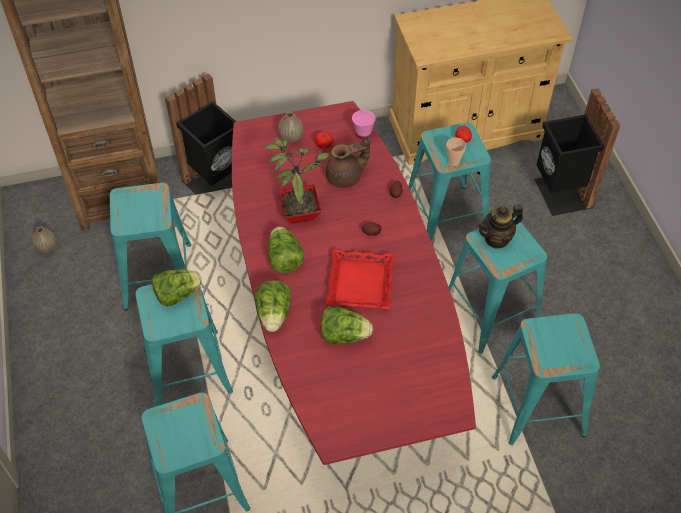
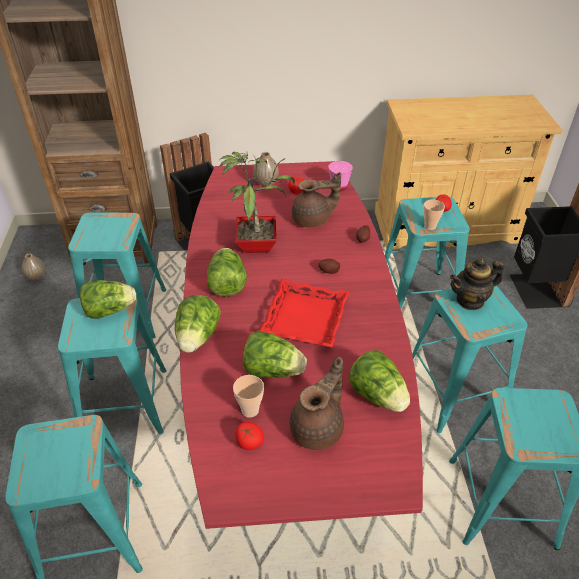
camera: 10 degrees right, 10 degrees down
(334, 372) = (250, 410): none -> cup
(340, 398) = (249, 442): none -> tomato
(390, 378) = (318, 428): none -> brown teapot
(431, 344) = (378, 395): none -> lettuce

